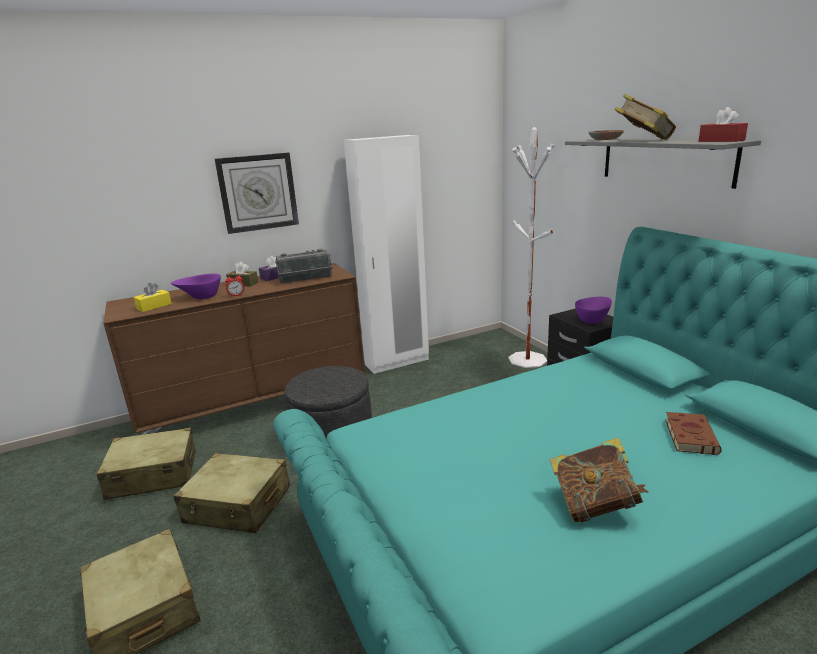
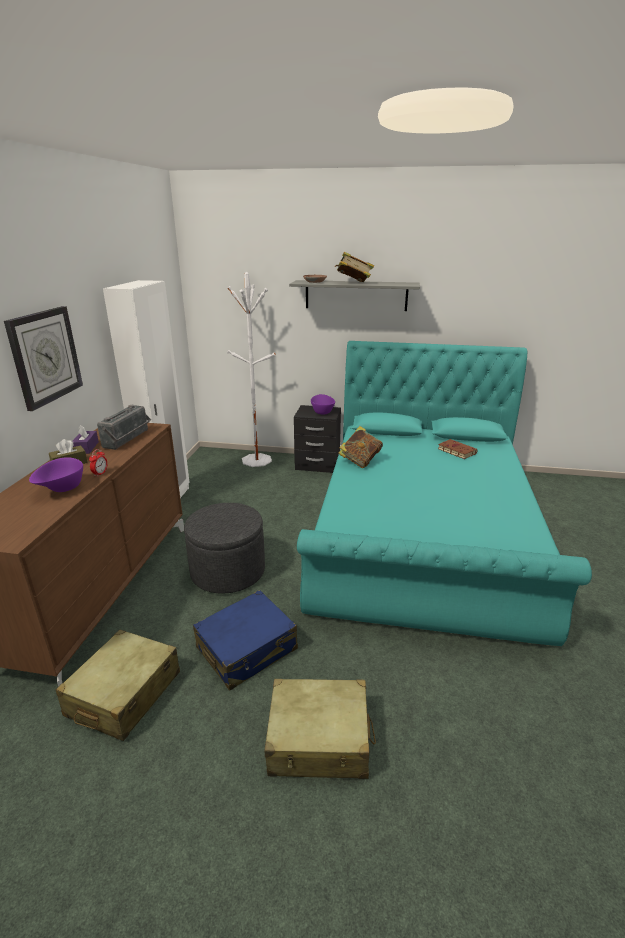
camera: 55 degrees left, 5 degrees up
(154, 306) = (30, 517): yellow tissue box -> none
(238, 505) = (247, 649): beige suitcase -> blue suitcase
(594, 506) = (484, 493): book -> book (360, 461)
(721, 141) = (404, 283): red tissue box -> none

